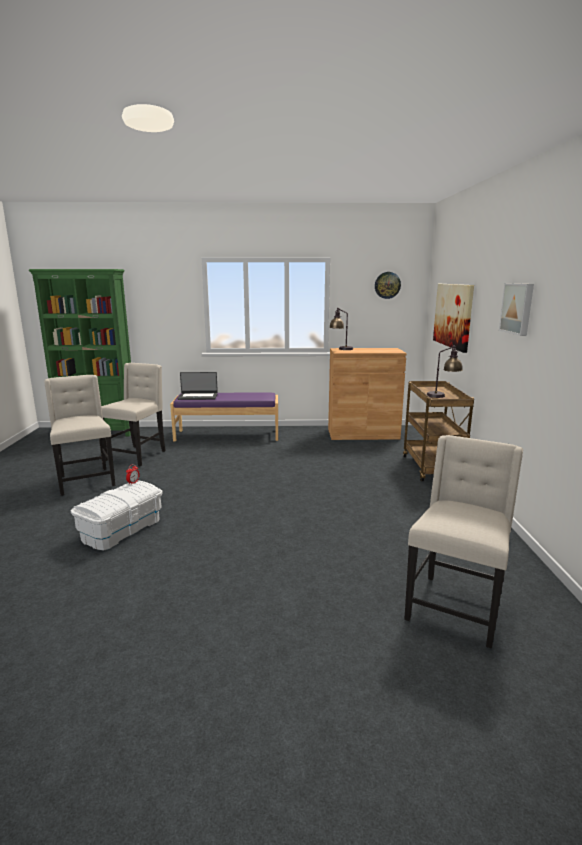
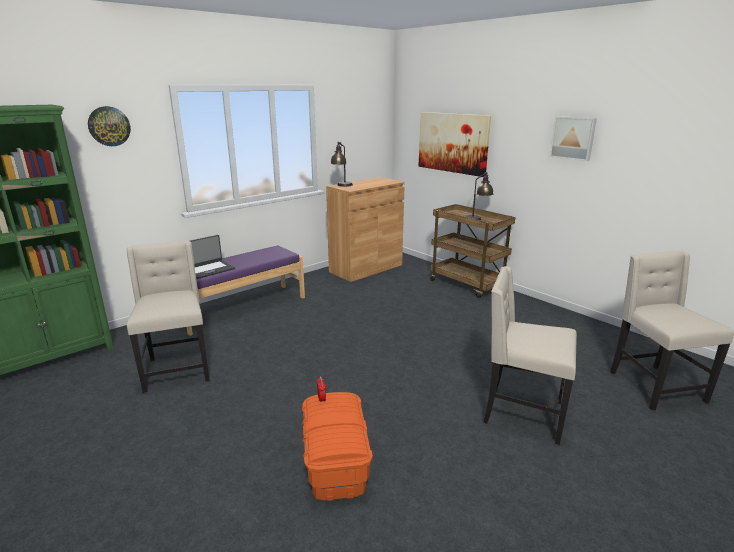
camera: 40 degrees left, 5 degrees up
(86, 481) = (171, 429): beige chair -> beige chair (521, 413)
(121, 529) = (335, 461): white storage box -> orange storage box
(387, 285) = (363, 114): wall clock -> wall clock (109, 126)

